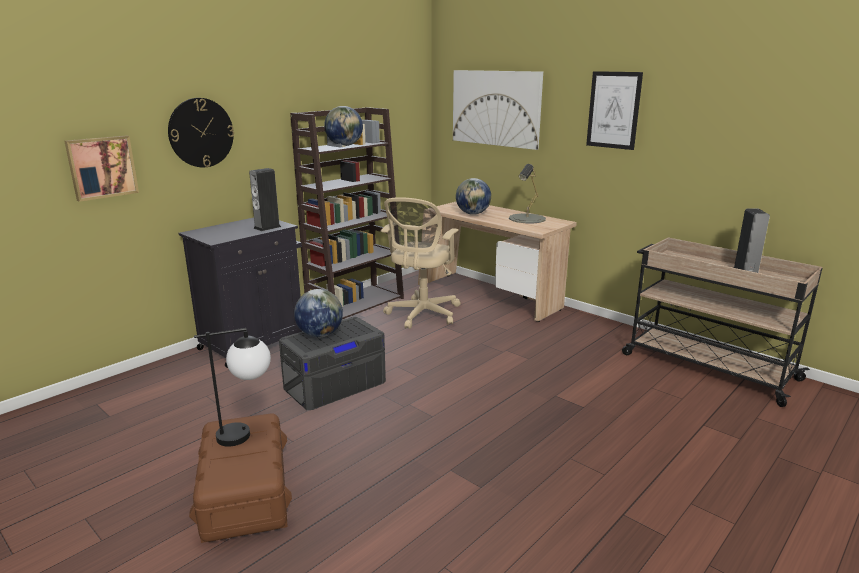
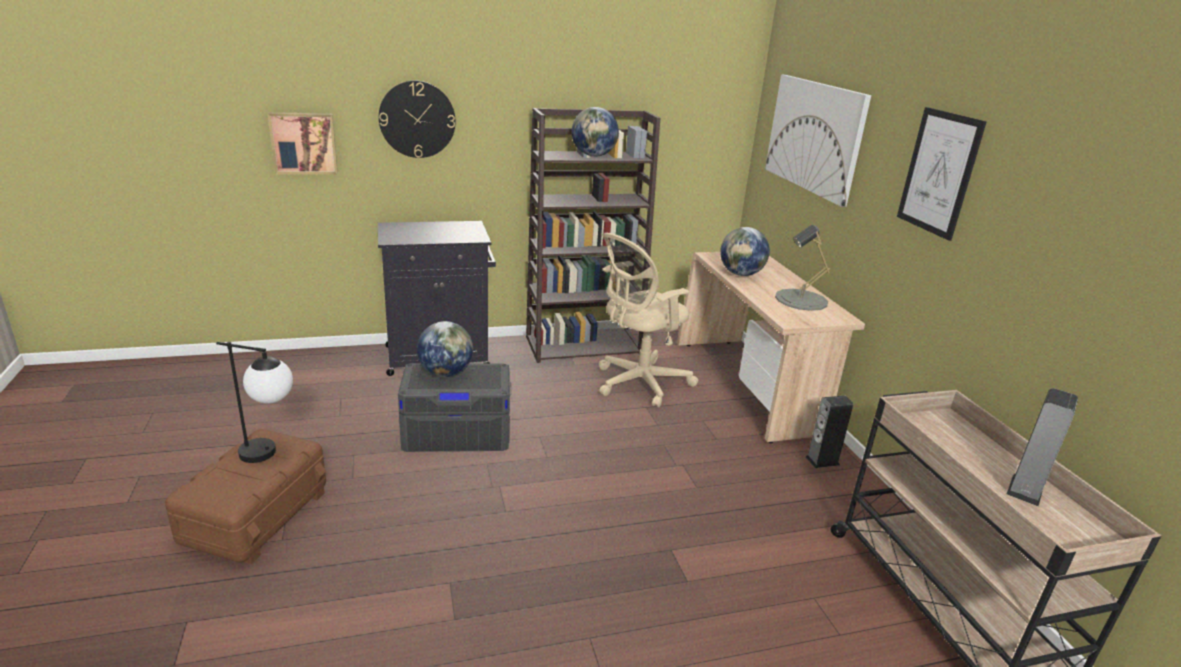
camera: 30 degrees right, 5 degrees up
(267, 227) = (459, 237): speaker -> speaker (822, 461)

